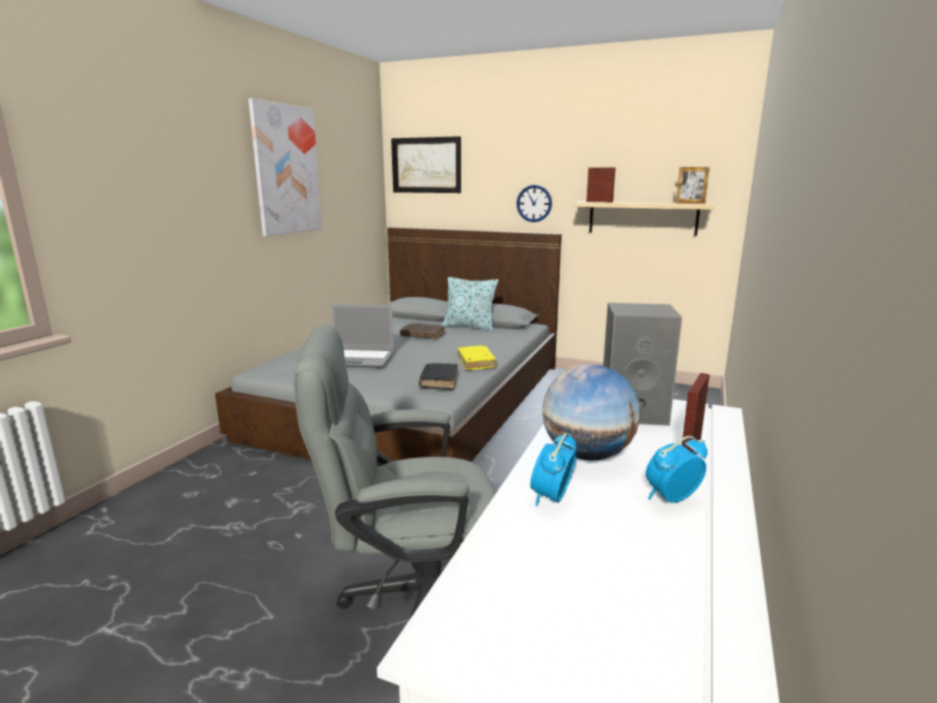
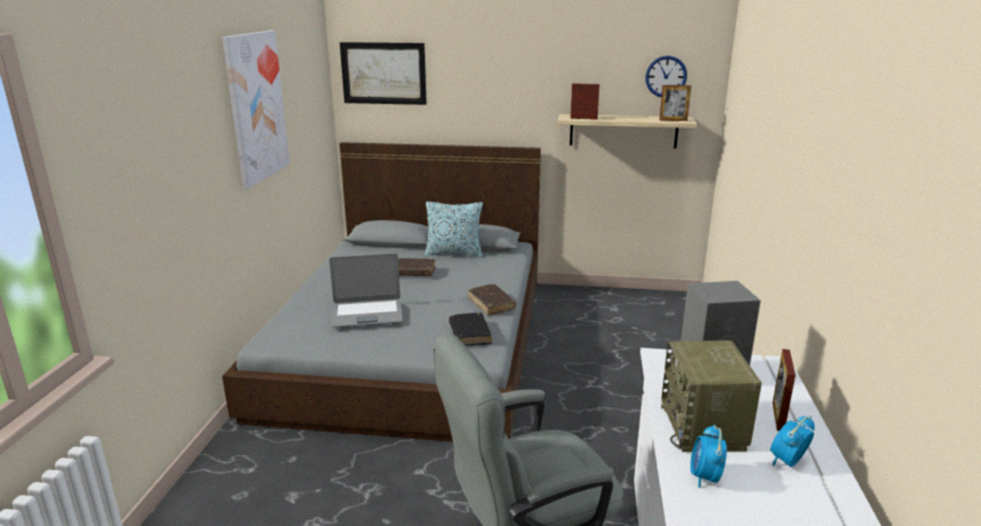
camera: 15 degrees left, 5 degrees up
(476, 362) = (491, 304): yellow book -> brown book
(534, 203) = (510, 116): wall clock -> wall clock (666, 76)
(587, 455) = (704, 428): globe -> radio

